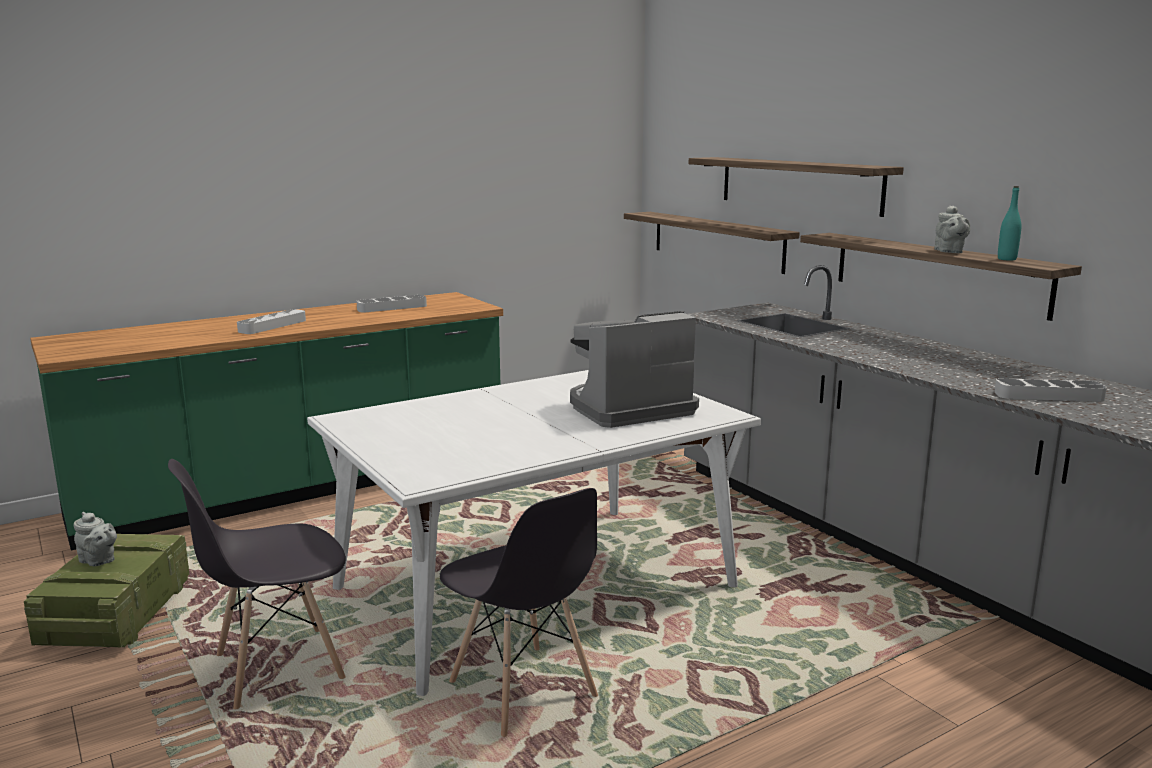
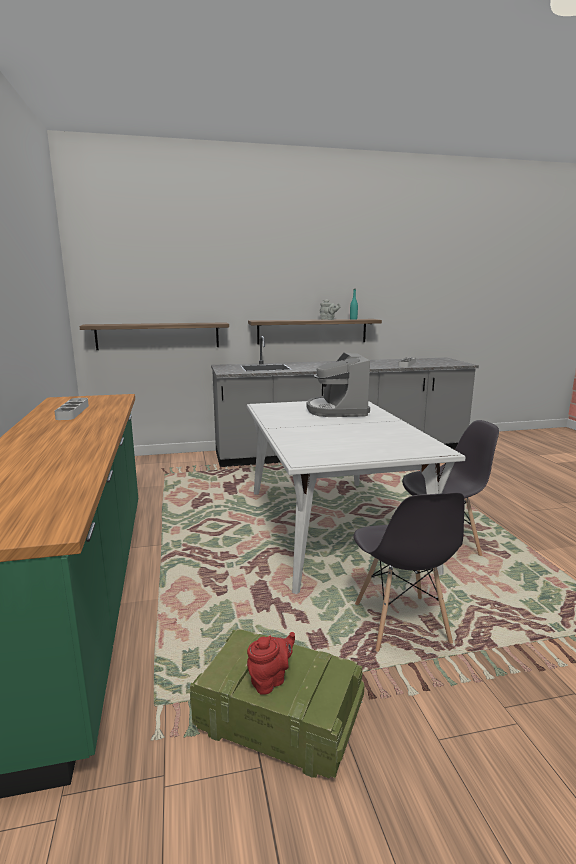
camera: 70 degrees left, 0 degrees up
(99, 561) = (270, 680): grey teapot -> red teapot
(272, 326) = (71, 443): grey tray -> none
(798, 184) = (222, 296): shelf -> none

